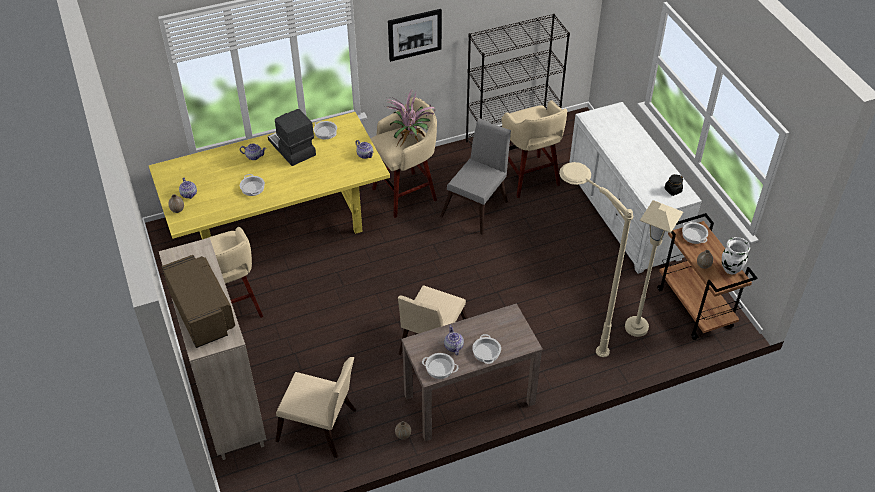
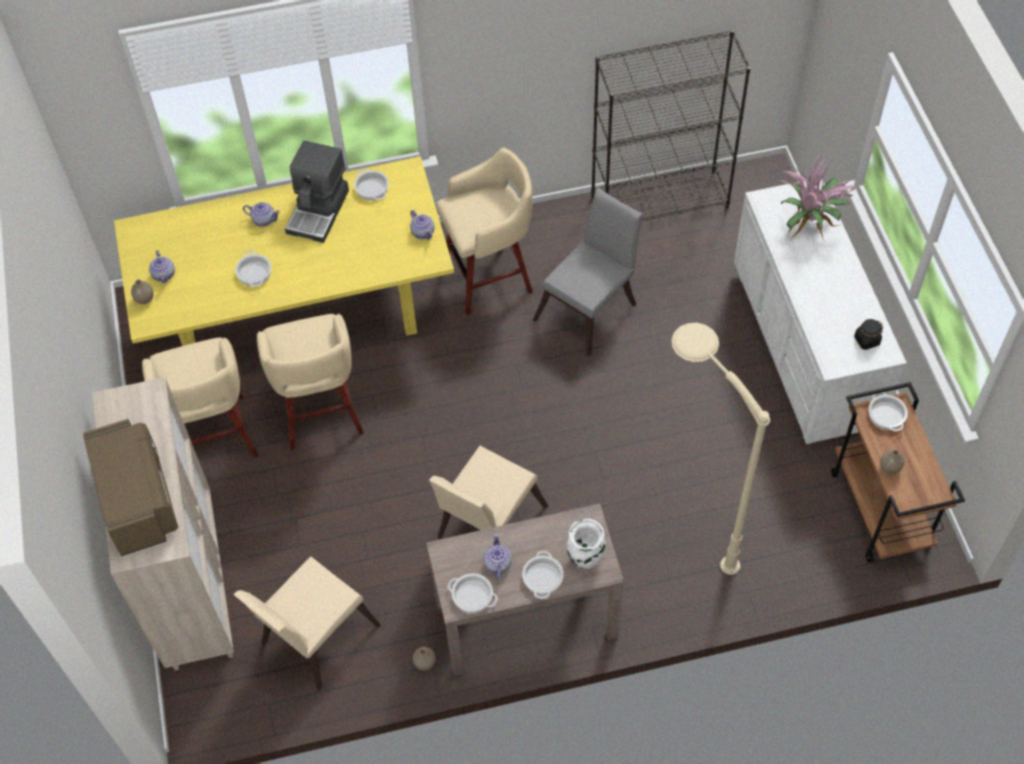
camera: 10 degrees right, 10 degrees up
(291, 148) = (319, 211): coffee machine -> coffee machine turned 135 degrees counterclockwise
(321, 428) = (314, 639): beige chair -> beige chair turned 105 degrees clockwise
(411, 138) = (496, 209): potted plant -> potted plant (810, 224)
(414, 34) = (512, 56): picture -> none
(529, 178) = (674, 268): beige stool -> beige stool (320, 414)
(636, 327) = (787, 532): beige floor lamp -> none
(730, 269) = (929, 478): white vase -> white vase (585, 559)

